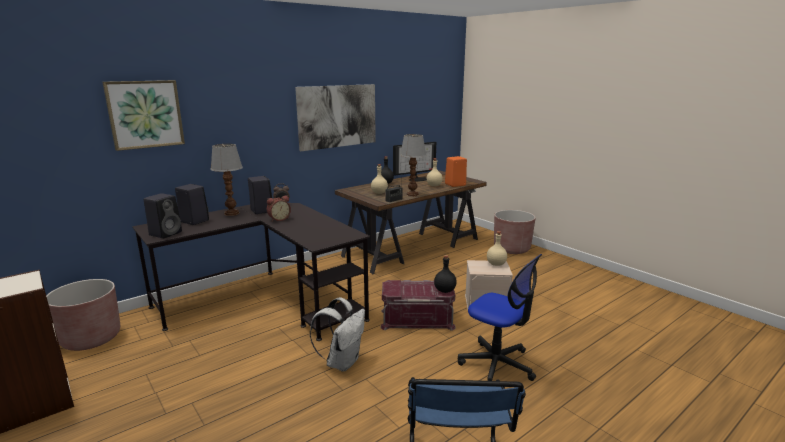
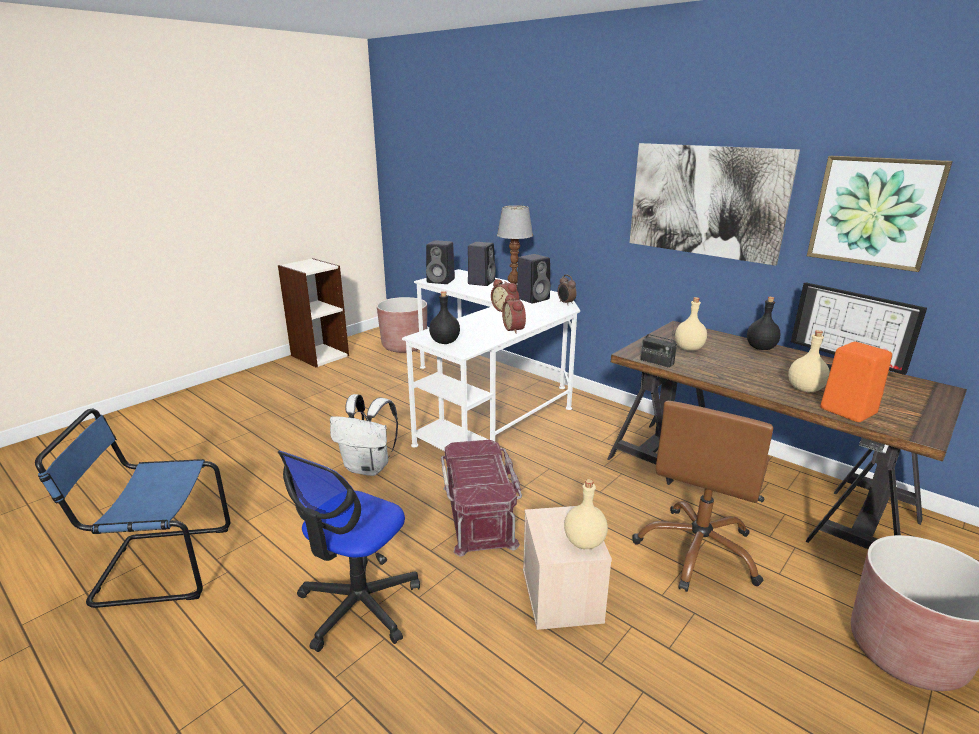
camera: 80 degrees right, 5 degrees up
(145, 114) = (481, 161): picture -> picture (874, 212)
(266, 301) = (491, 399): black desk -> white desk
(323, 220) = (515, 329): none -> alarm clock
(412, 194) = (708, 374): table lamp -> none
(444, 290) = (474, 493): black bottle -> black bottle (445, 342)
(457, 268) = (698, 551): none -> brown office chair

